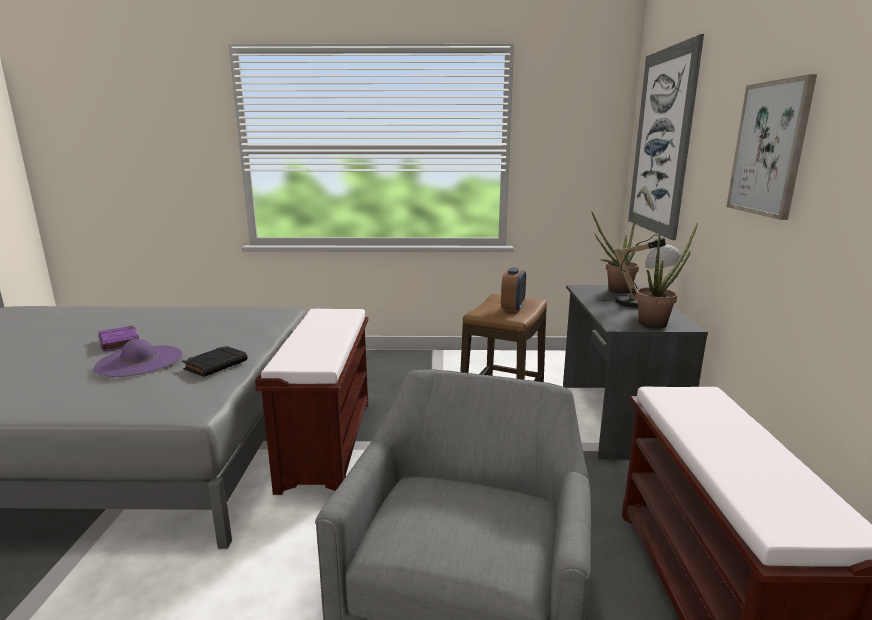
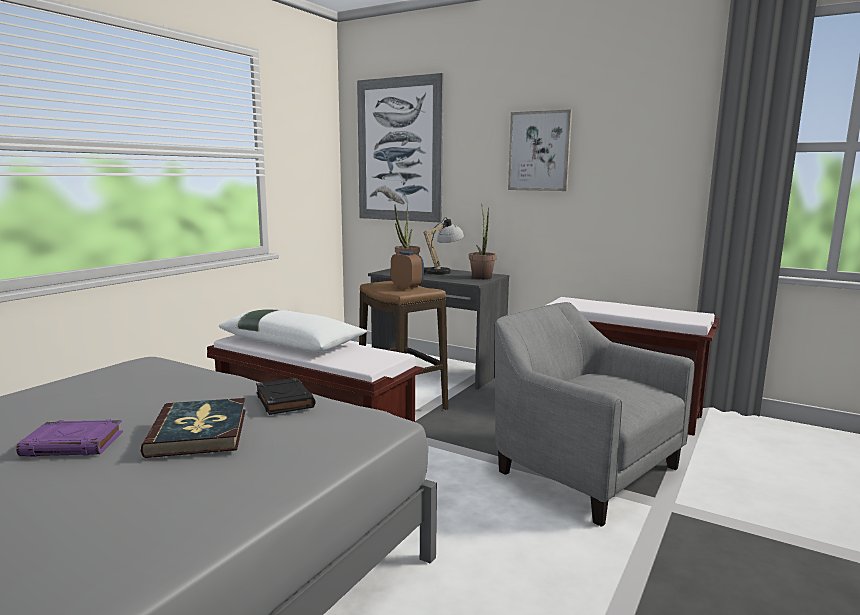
camera: 60 degrees left, 5 degrees down
(139, 361) = (199, 432): purple hat -> book
(326, 327) = (292, 343): none -> white pillow

